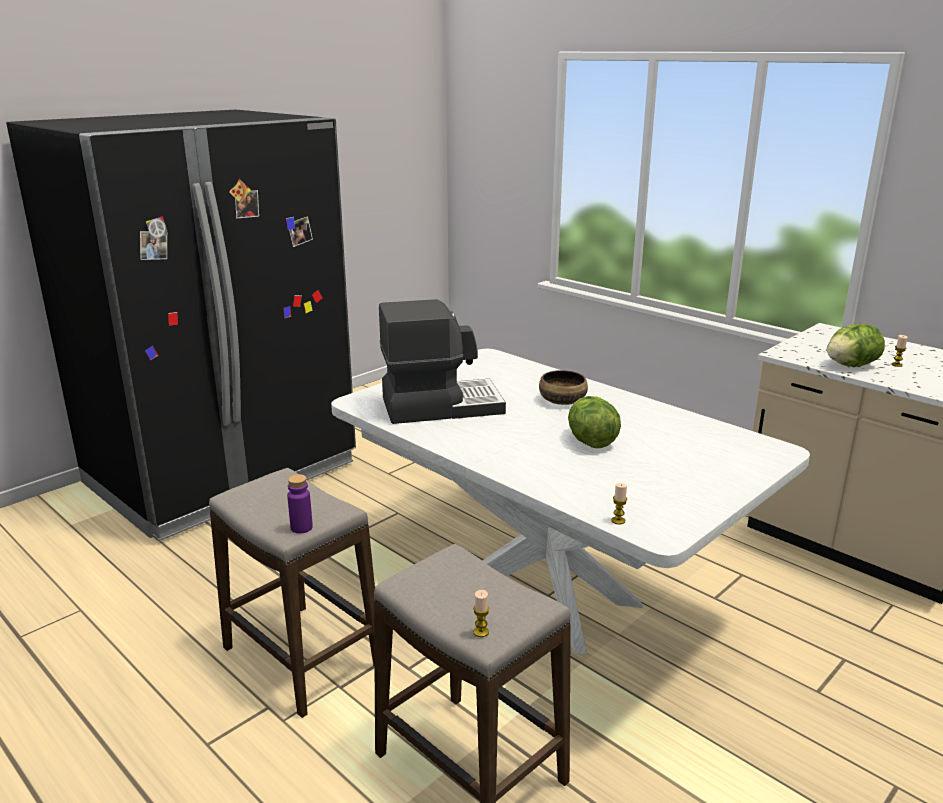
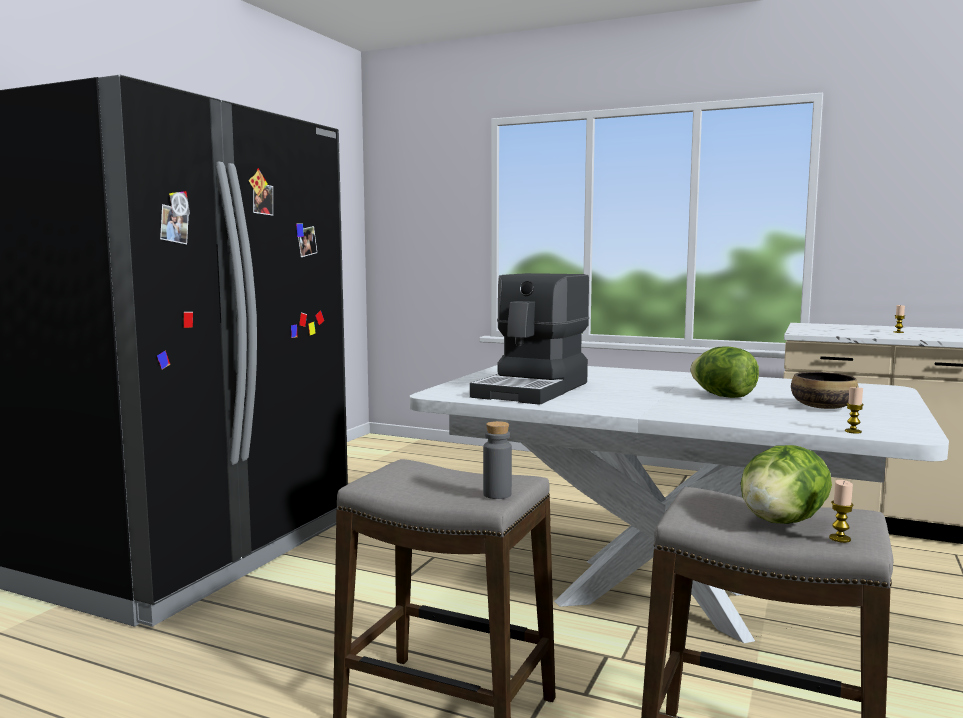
camera: 20 degrees left, 15 degrees down
(301, 527) = (497, 494): purple bottle -> grey bottle
(441, 405) = (534, 390): coffee machine -> coffee machine turned 150 degrees clockwise
(563, 400) = (645, 379): bowl -> bowl (822, 407)
(851, 365) = (867, 334): lettuce -> lettuce (781, 522)

